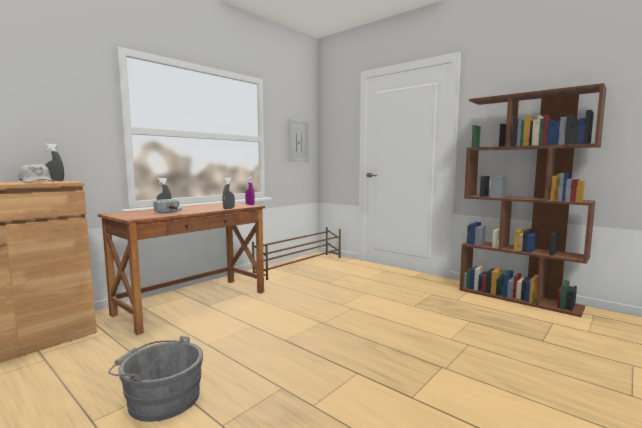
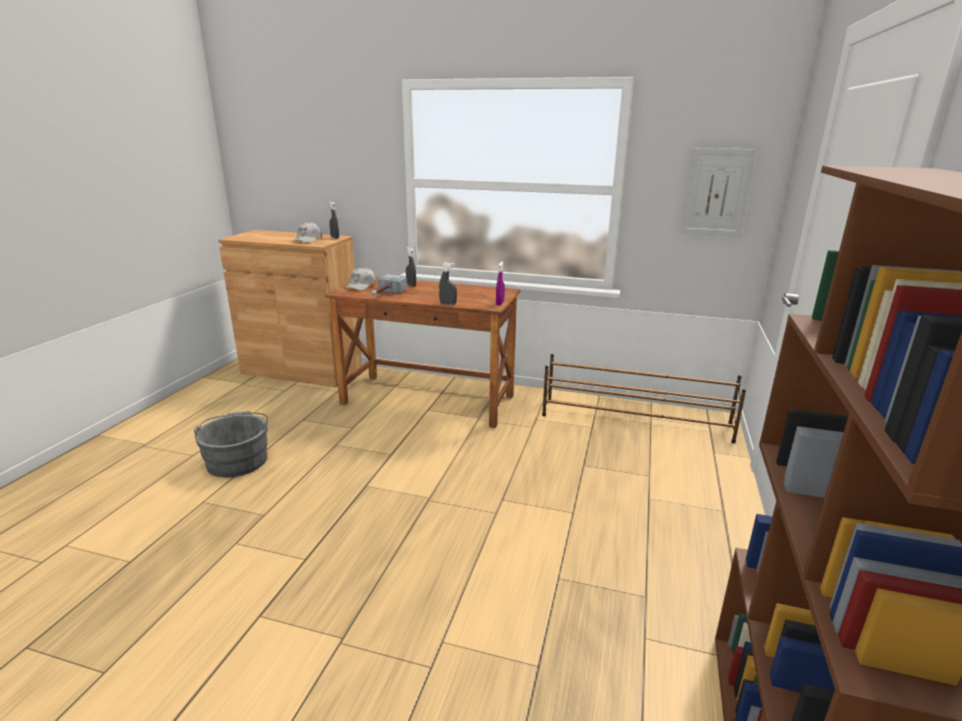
camera: 65 degrees right, 15 degrees up
(130, 215) = (361, 286): none -> white cap

